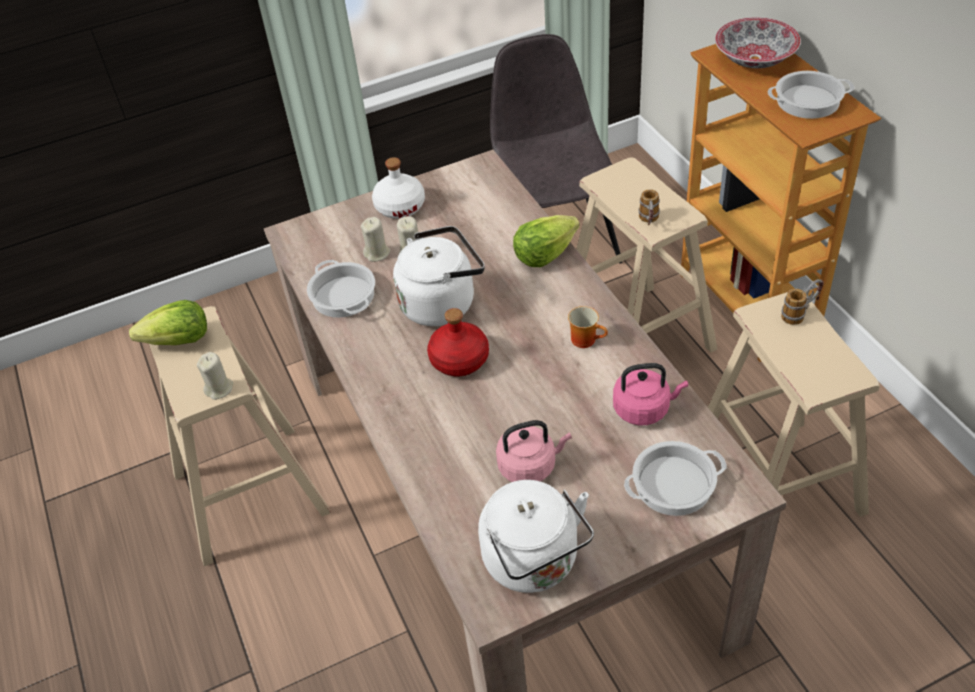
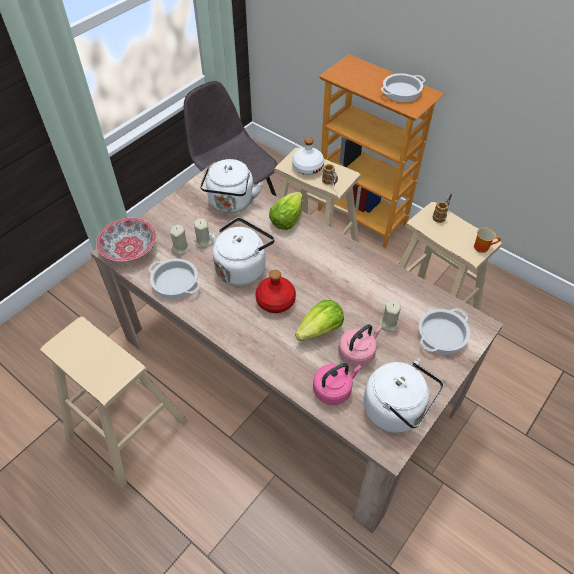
camera: 30 degrees left, 5 degrees up
(179, 341) = (71, 348): lettuce -> lettuce (320, 330)
(219, 389) = (122, 372): beige candle -> beige candle (388, 323)
(400, 206) = (177, 213): white bottle -> white bottle (307, 167)
(480, 212) = (231, 203): none -> white kettle
(587, 339) = (343, 264): mug -> mug (482, 246)
(644, 409) = (399, 296): pink kettle -> pink kettle (334, 389)
(755, 59) = (357, 72): bowl -> bowl (130, 249)

